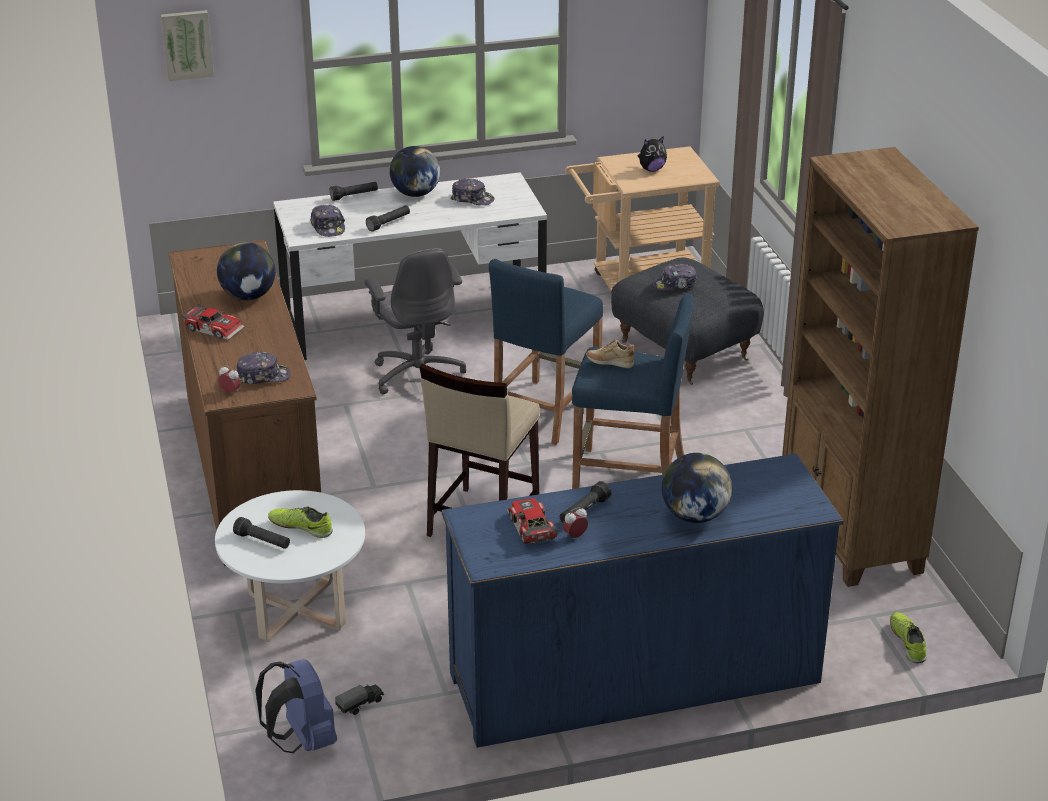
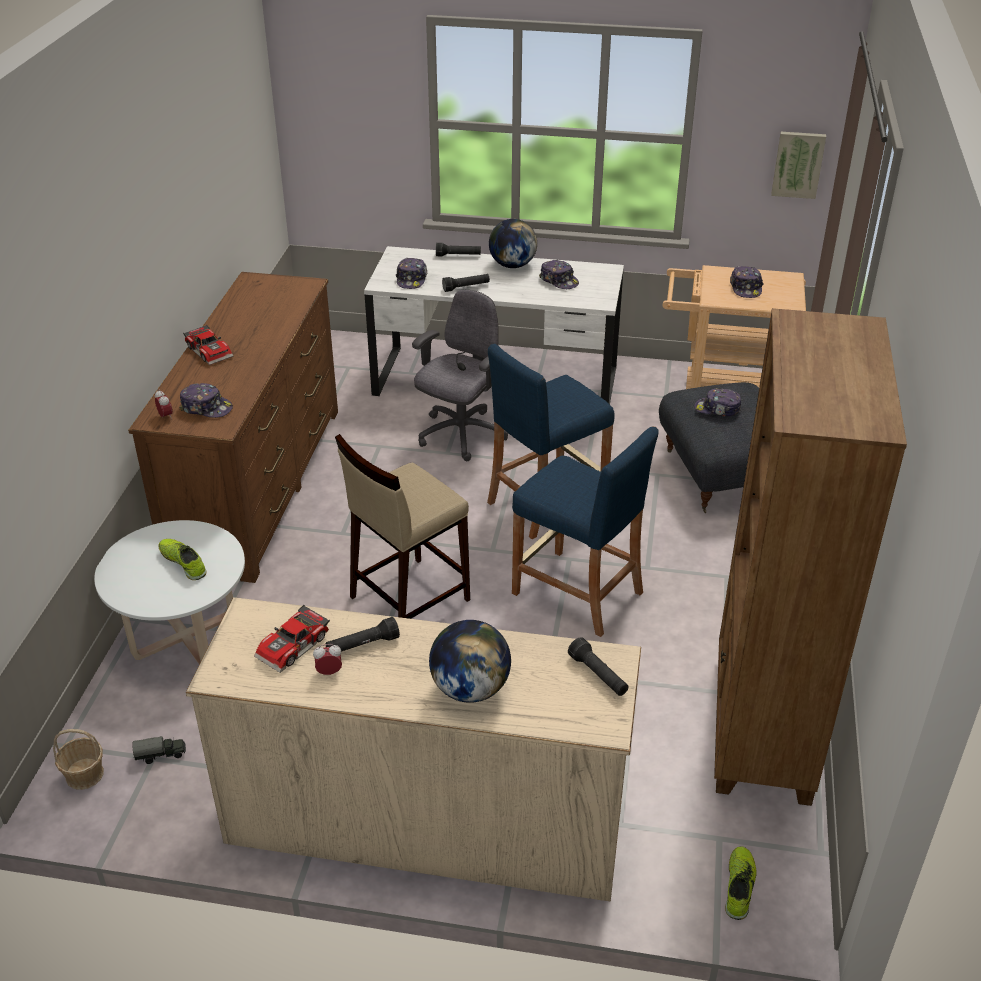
camera: 25 degrees right, 5 degrees up
(187, 44) = (322, 85): picture -> picture (798, 164)
(248, 296) = (265, 328): globe -> none
(263, 541) = (141, 567): black flashlight -> black flashlight (598, 675)
(302, 741) = (84, 774): blue backpack -> basket
(418, 375) = (460, 435): grey office chair -> grey office chair turned 150 degrees counterclockwise
(530, 528) = (294, 647): toy car -> toy car turned 150 degrees counterclockwise
(609, 363) = (564, 478): beige shoe -> none
(634, 677) = (425, 821): blue dresser -> beige dresser
(651, 169) = (746, 288): plush toy -> cap

